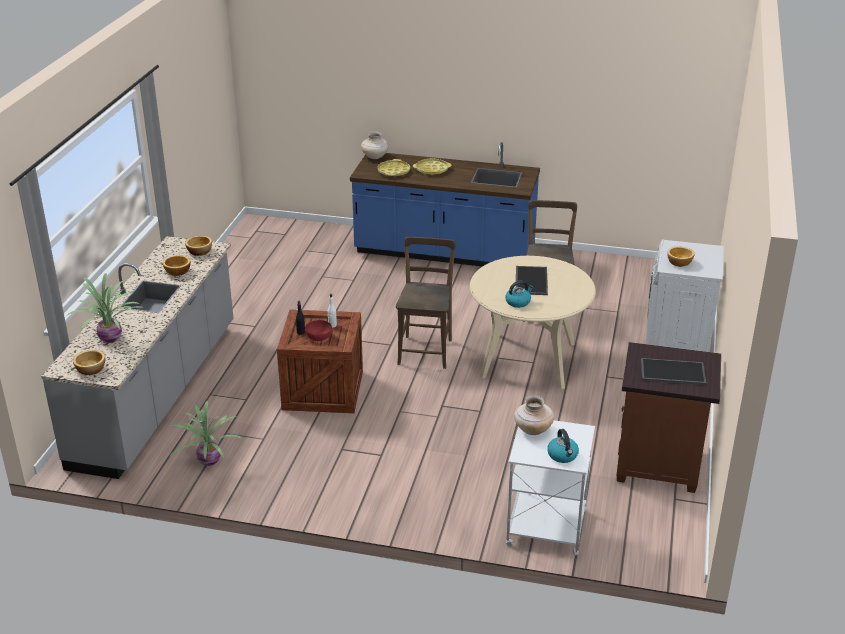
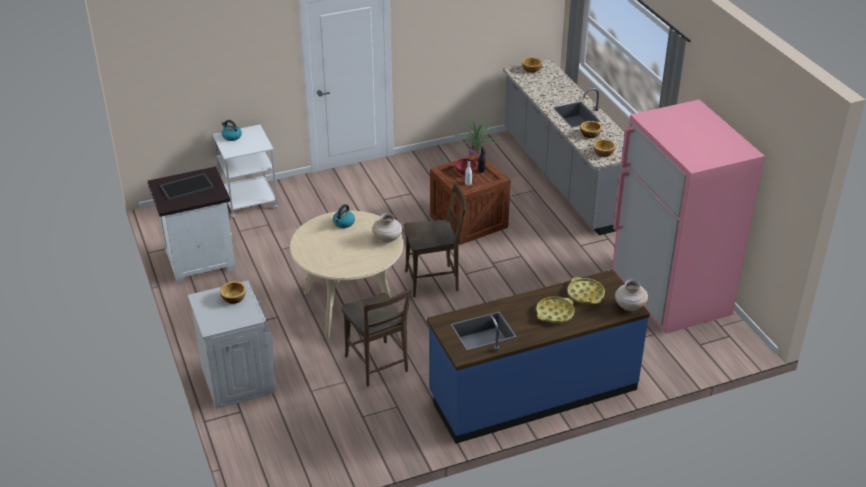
camera: 145 degrees right, 5 degrees up
(111, 338) = (552, 86): potted plant -> none
(246, 268) = (670, 292): none -> pink fridge
(426, 350) = (435, 280): brown chair -> brown chair turned 75 degrees counterclockwise
(530, 280) = (351, 246): tray -> none
(533, 430) = (259, 143): beige vase -> beige vase (387, 239)
(660, 466) = (198, 262): brown cabinet -> white cabinet

